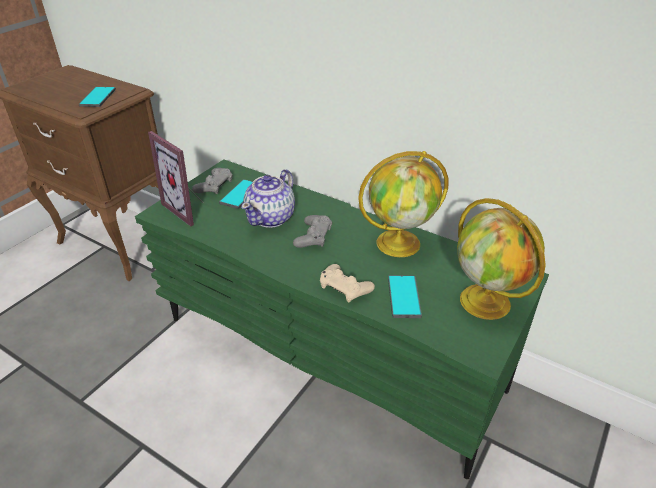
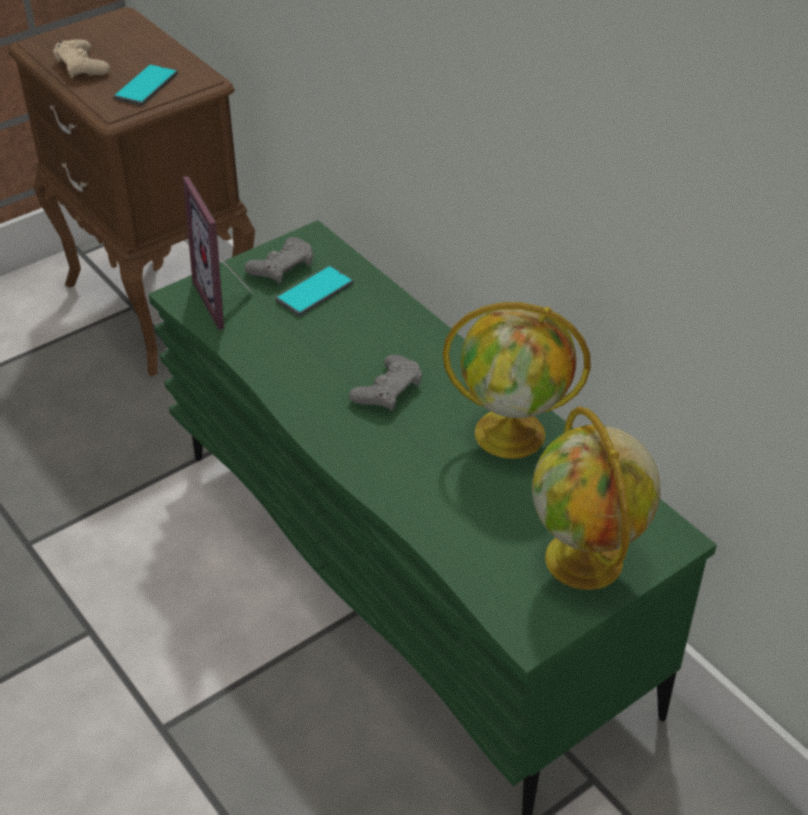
camera: 20 degrees right, 5 degrees up
(271, 217) = (341, 343): teapot -> none
(345, 287) = (390, 483): beige game controller -> beige game controller (81, 66)
(404, 297) = (468, 520): phone -> none

